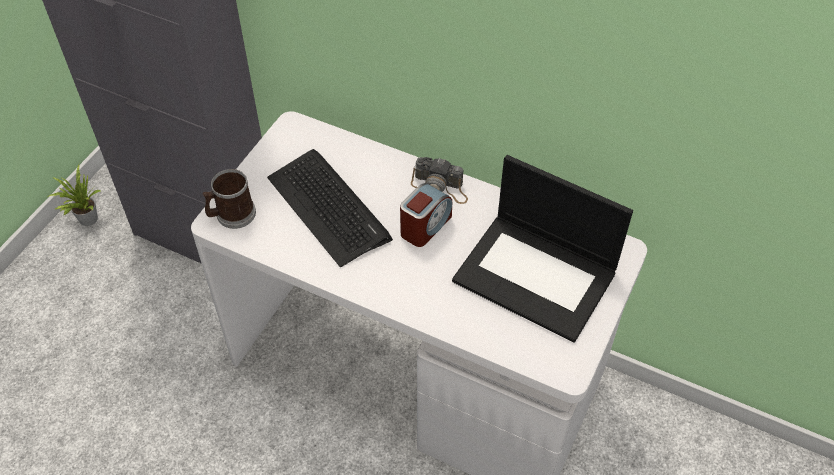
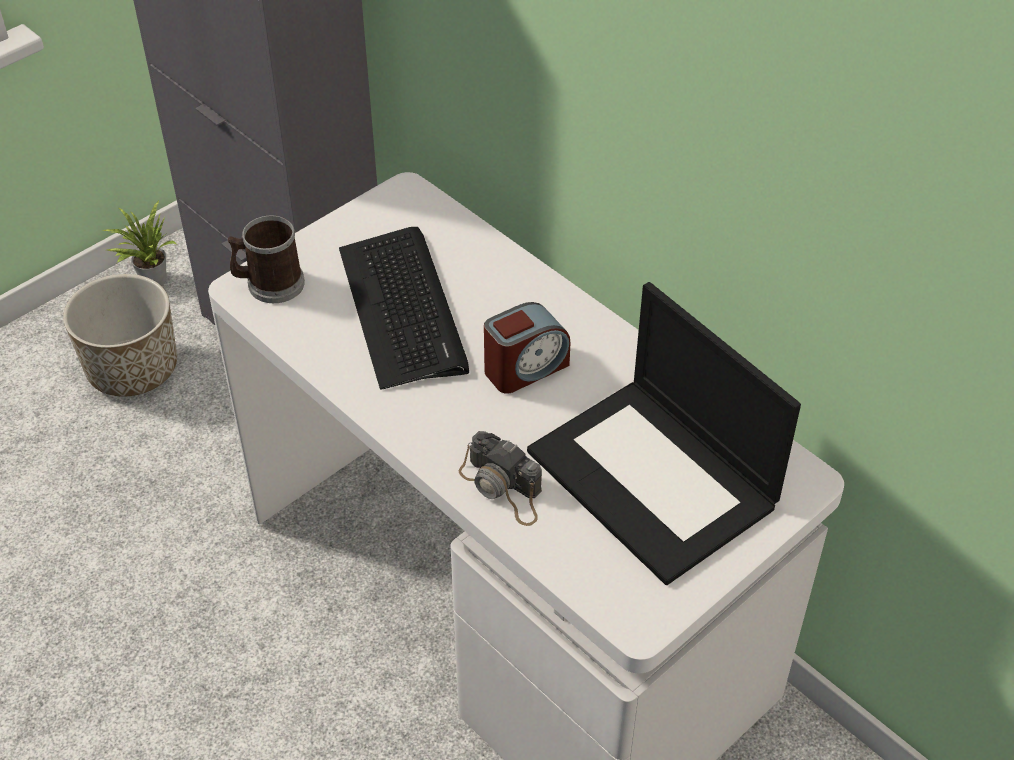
camera: 20 degrees right, 5 degrees down
(102, 286) = (133, 369): none -> planter
(440, 187) = (573, 322): camera -> camera (503, 488)

